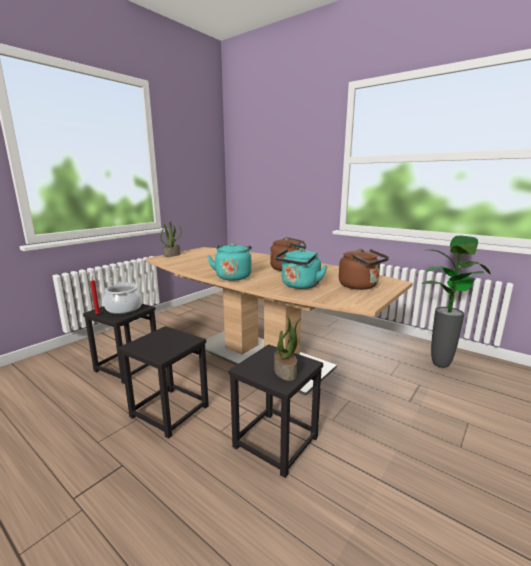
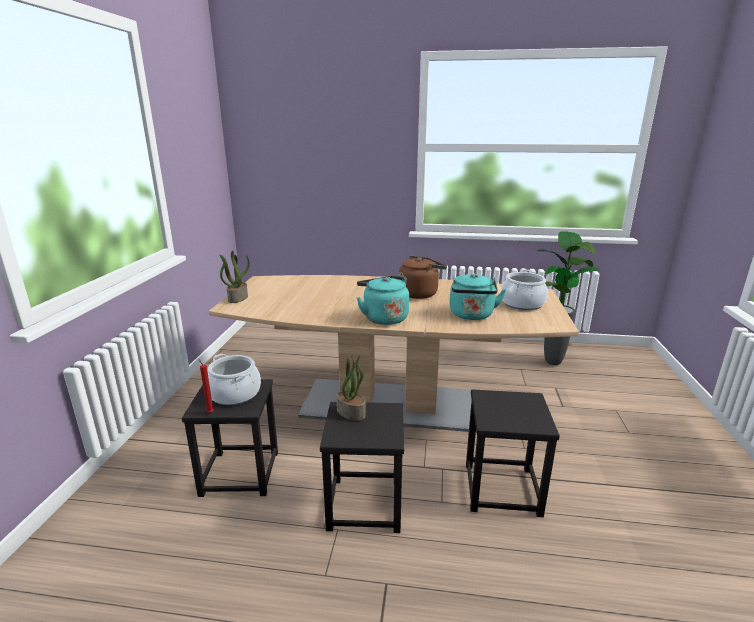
camera: 30 degrees left, 5 degrees up
(286, 372) = (528, 413): potted plant -> potted plant (351, 412)
(360, 286) = (522, 304): brown kettle -> cooking pot

